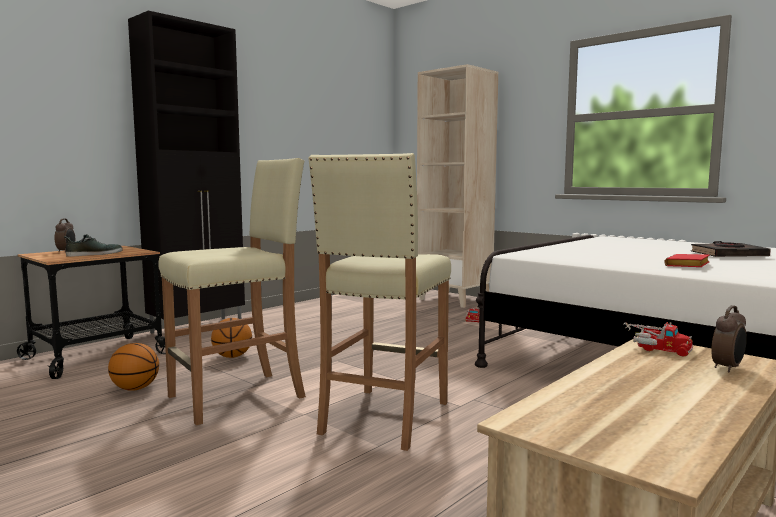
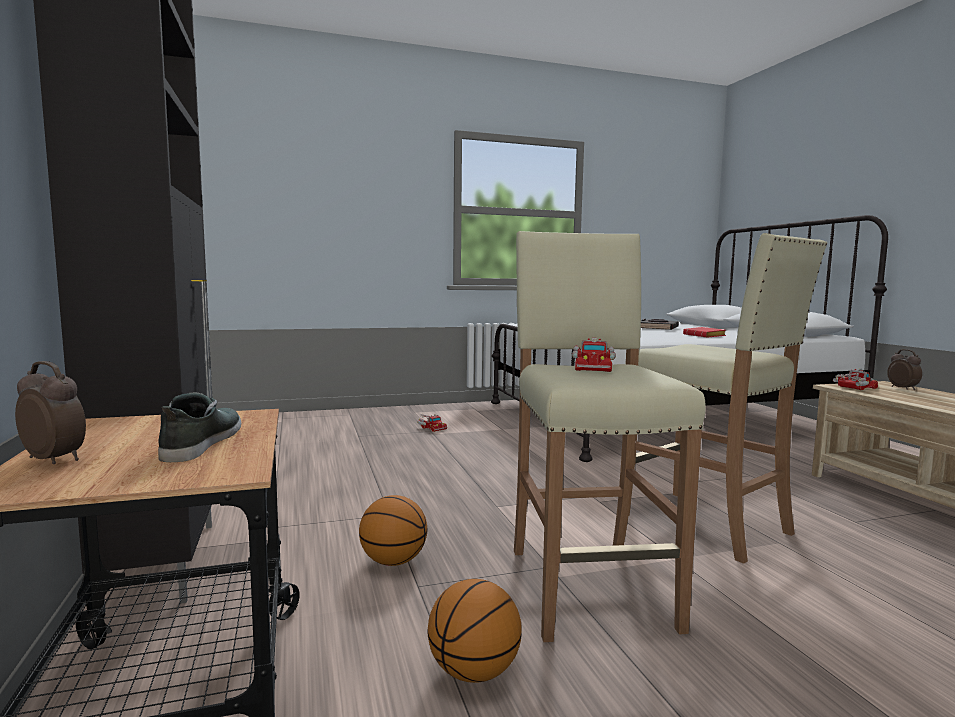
camera: 60 degrees left, 0 degrees up
(246, 250) = (593, 366): none -> toy truck
(455, 300) = (345, 416): beige bookcase -> none

